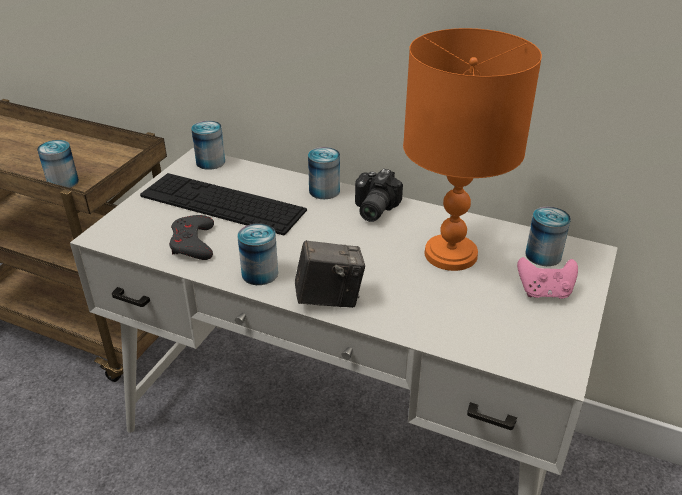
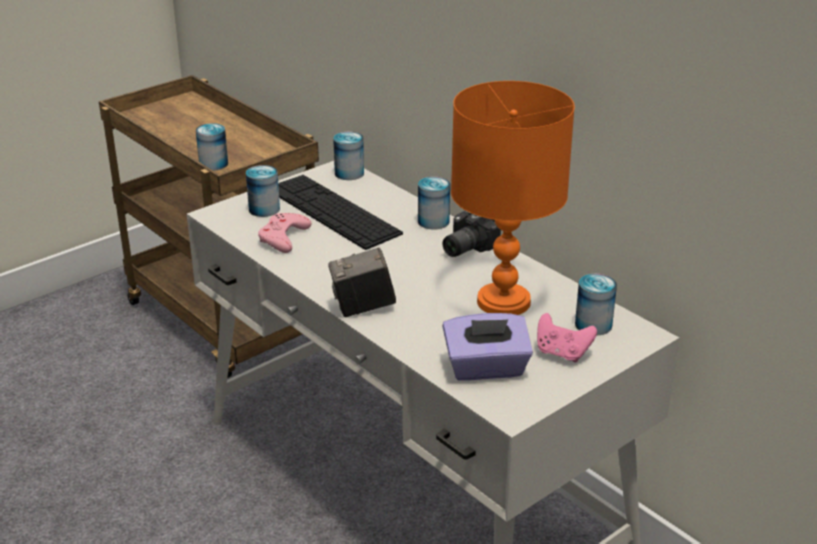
camera: 25 degrees right, 5 degrees down
(193, 243) = (283, 237): grey game controller -> pink game controller
(260, 273) = (320, 274): can -> can (264, 209)
(329, 298) = (363, 307): camera -> camera turned 150 degrees clockwise
(496, 330) = (486, 368): none -> purple tissue box

